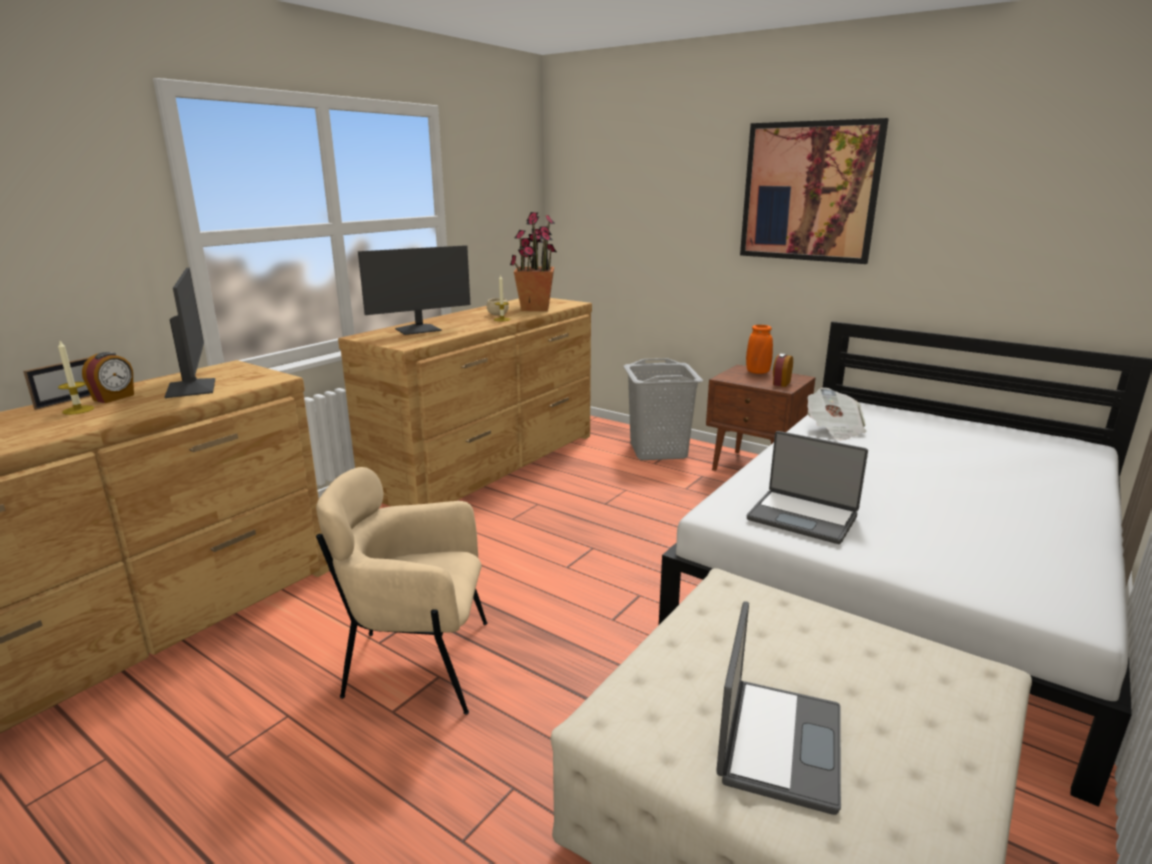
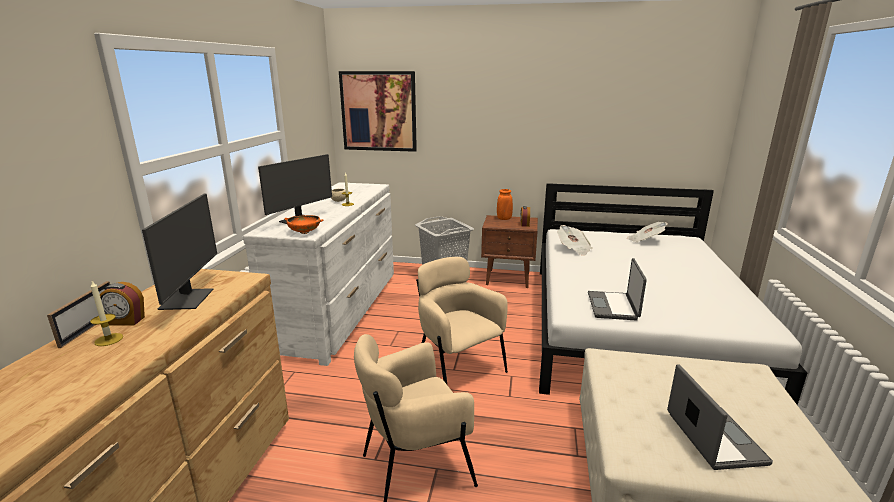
camera: 25 degrees left, 0 degrees up
(114, 398) = (126, 321): alarm clock -> alarm clock turned 90 degrees clockwise
(193, 388) = (188, 299): monitor -> monitor turned 45 degrees clockwise
(405, 342) = (304, 232): none -> orange bowl
(489, 465) = (340, 310): brown dresser -> white dresser
(535, 308) = (357, 192): potted plant -> none
(571, 568) = (457, 369): none -> beige armchair
(803, 517) = (613, 306): laptop -> laptop turned 90 degrees clockwise
(809, 192) = (526, 106): picture -> picture (378, 111)
(985, 436) = (645, 240): none -> newspaper

